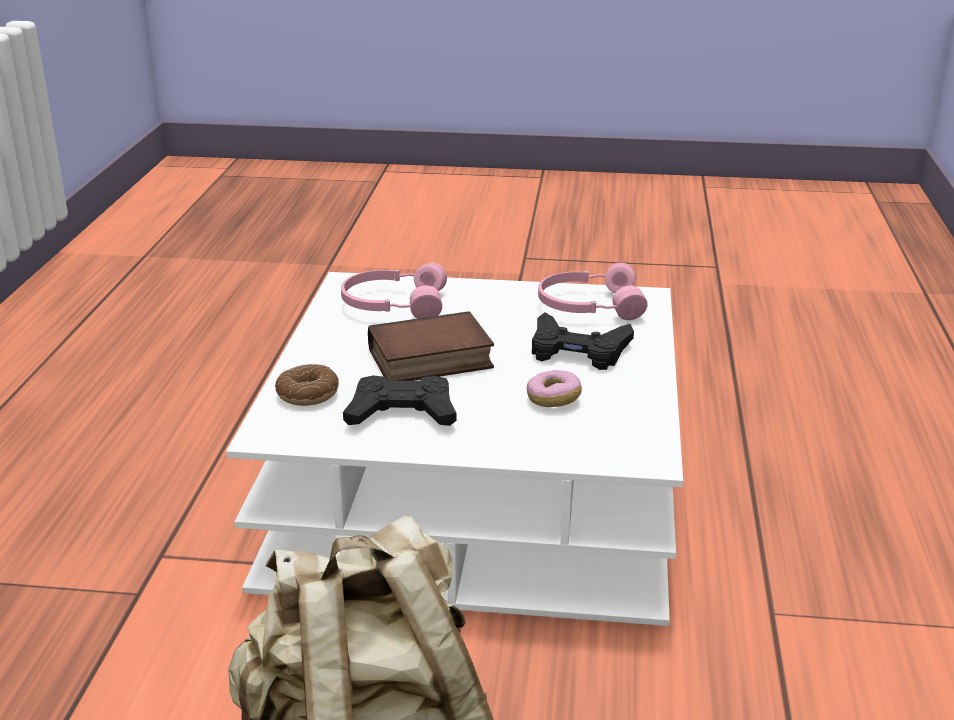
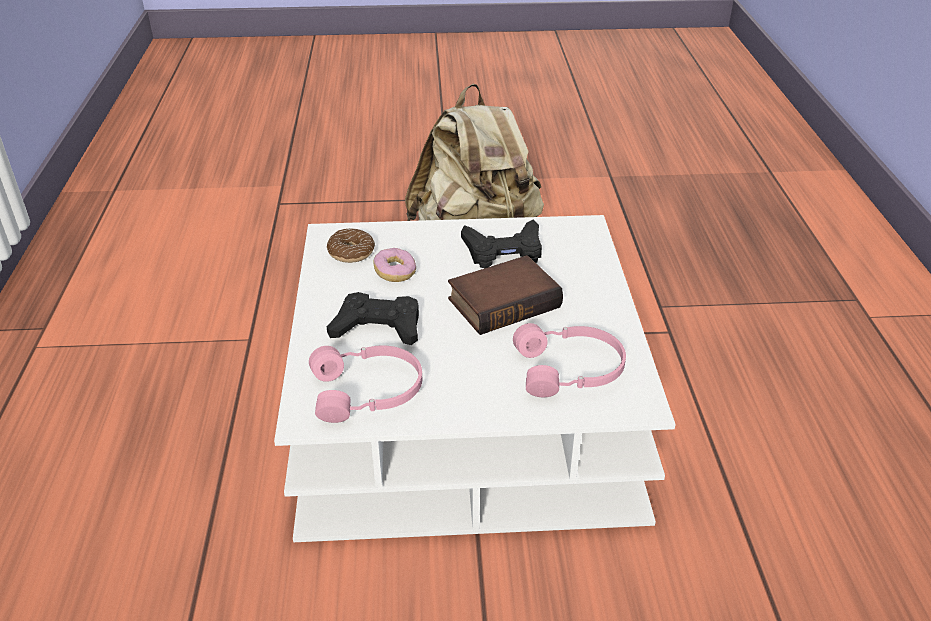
camera: 170 degrees right, 10 degrees up
(308, 394) = (581, 259): donut -> donut (351, 252)

